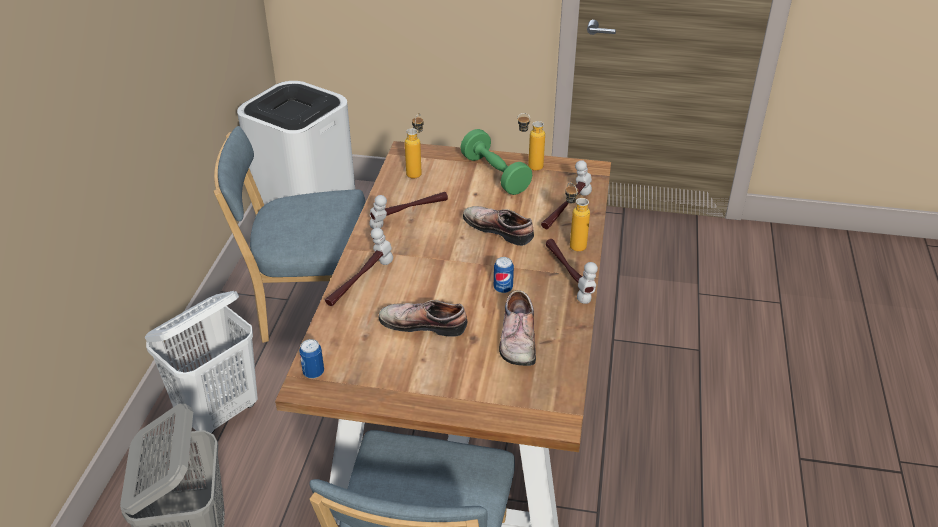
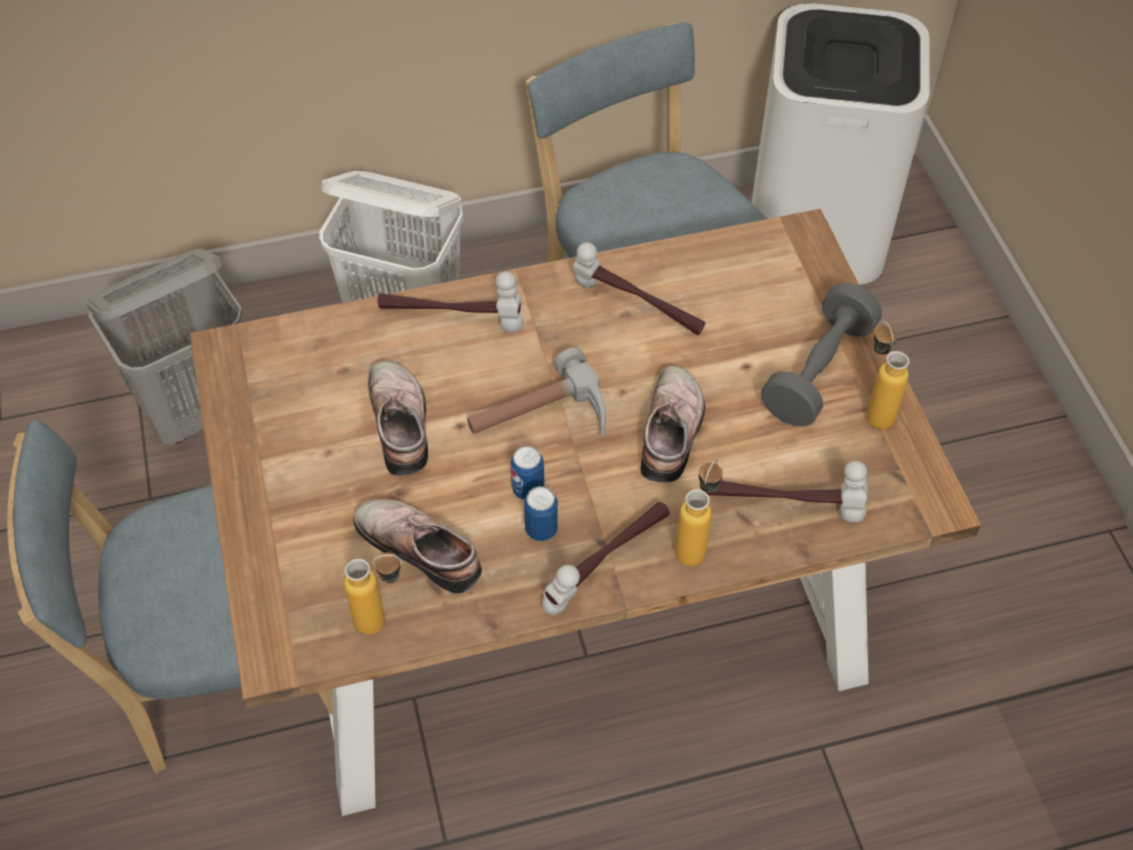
camera: 65 degrees right, 15 degrees up
(313, 372) = (252, 347): can -> can (541, 529)
(416, 171) = (755, 270): bottle -> bottle (383, 621)
(461, 270) = (541, 422): none -> hammer
(495, 174) = (818, 372): green dumbbell -> grey dumbbell
(516, 339) = (422, 546): shoe -> shoe turned 60 degrees clockwise

